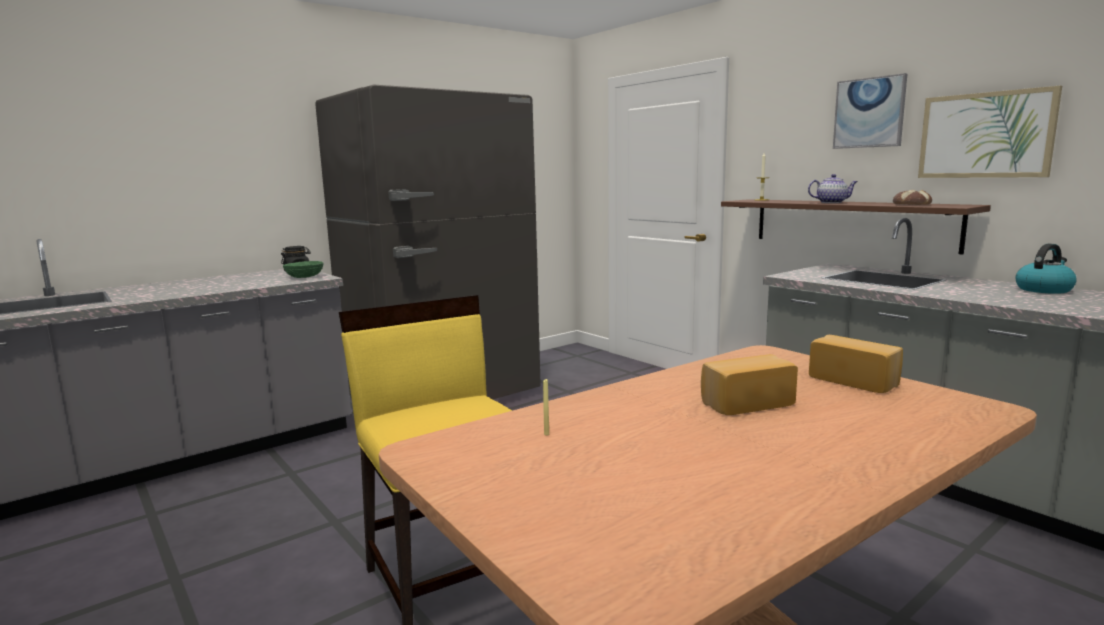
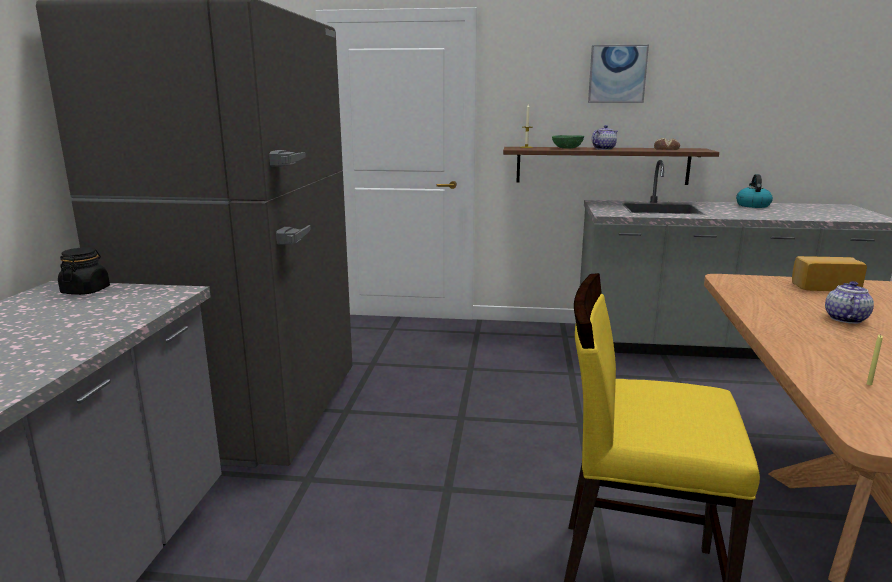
camera: 45 degrees left, 5 degrees up
(305, 277) = (139, 295): green bowl -> green bowl (567, 148)
(745, 403) = (845, 319): bread -> teapot
(985, 135) = (703, 97): picture -> none

